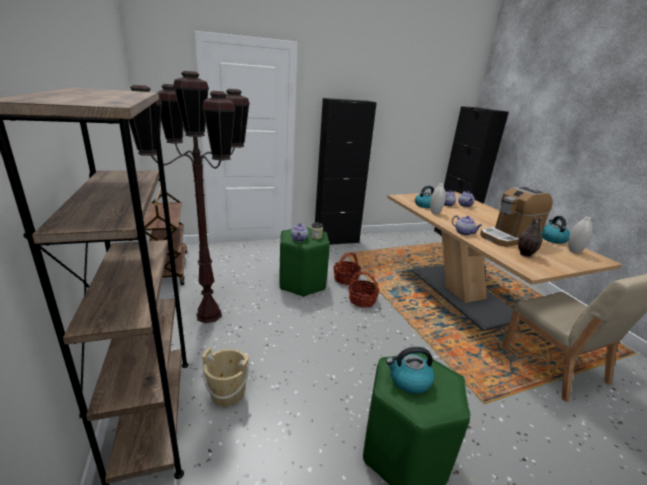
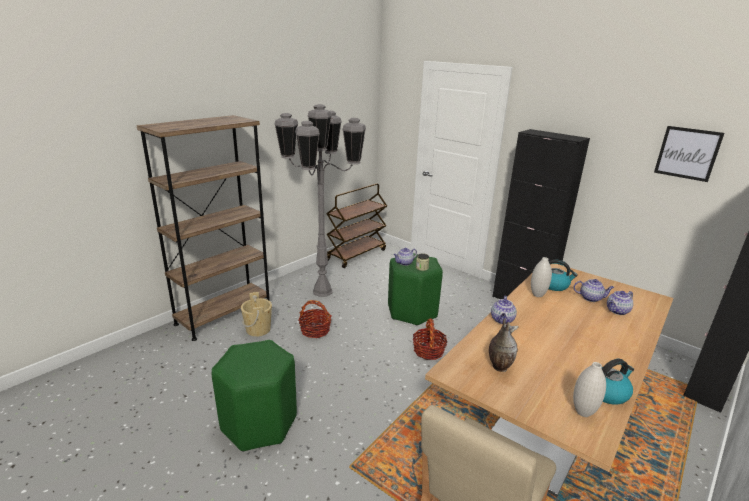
camera: 60 degrees right, 0 degrees up
(209, 314) = (323, 291): brown floor lamp -> grey floor lamp
(346, 279) = (453, 331): basket -> basket (315, 330)
(409, 380) = (252, 355): kettle -> none
(420, 104) = (687, 153): none -> picture
(509, 237) = (544, 353): coffee machine -> none

